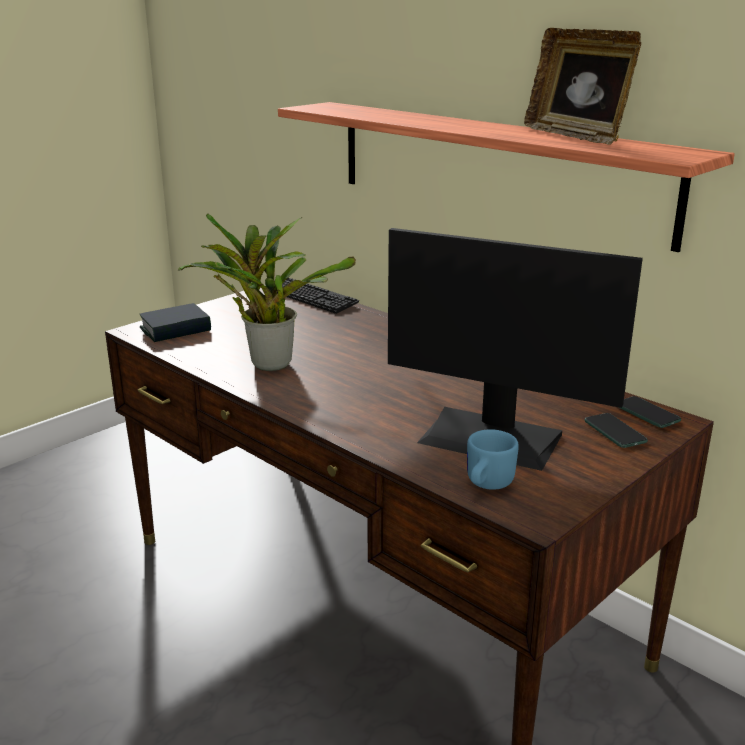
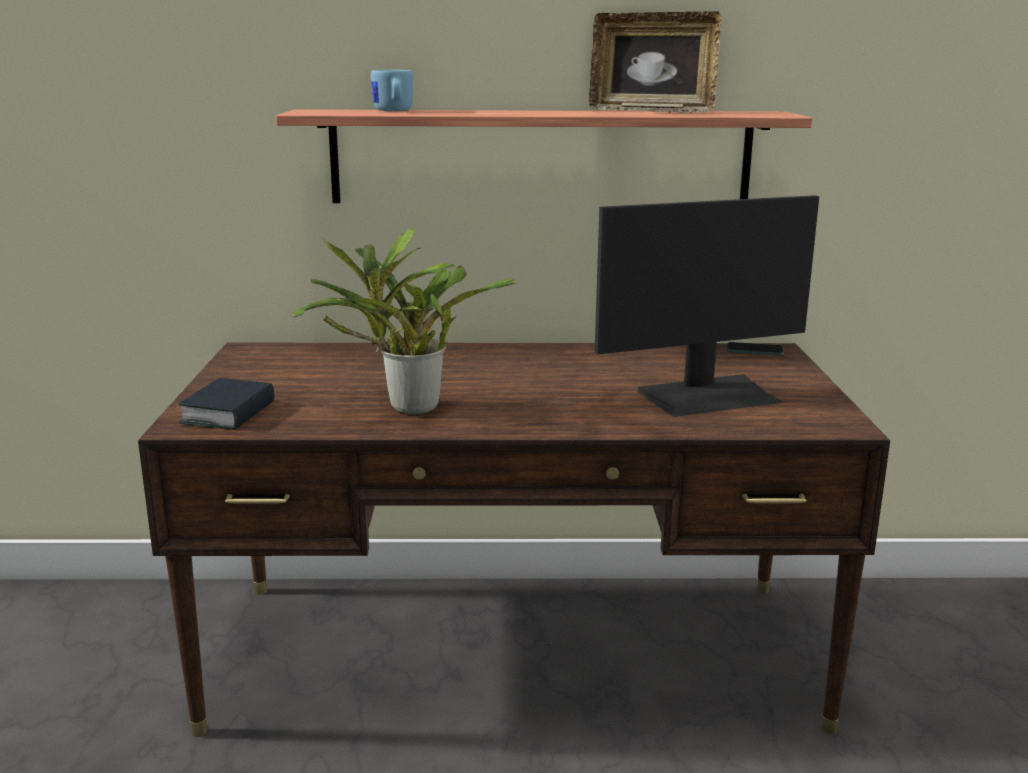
camera: 45 degrees left, 5 degrees down
(310, 297) = (302, 350): keyboard -> none
(486, 484) = (777, 422): blue mug -> blue mug (393, 111)
(615, 431) = (765, 366): phone -> none

